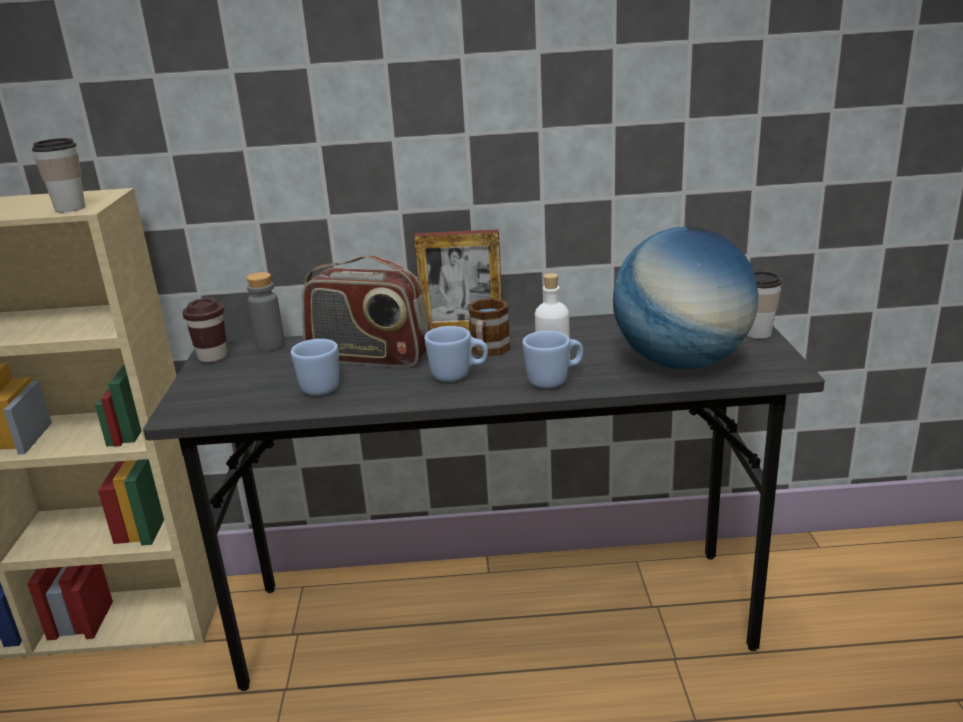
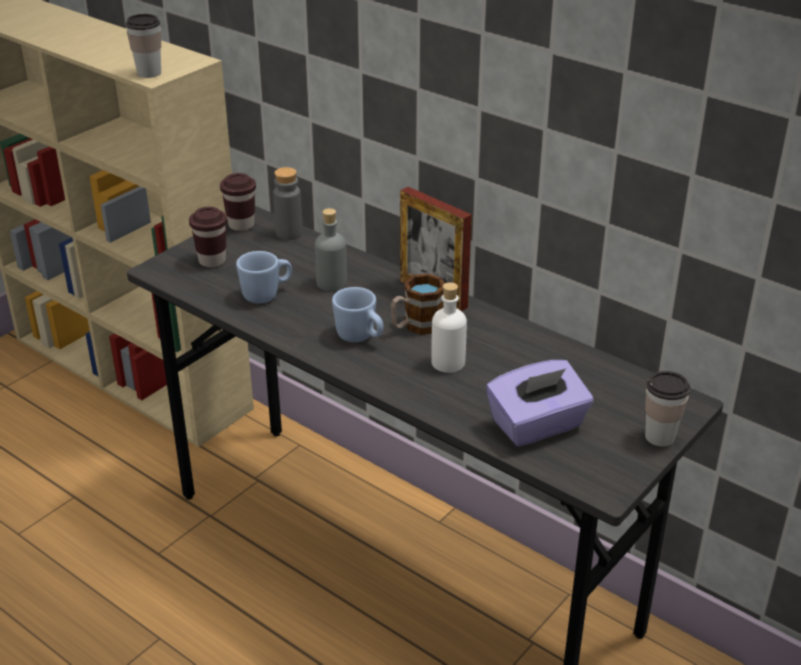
camera: 40 degrees right, 10 degrees up
(227, 387) = (212, 261): none -> brown cup
(369, 357) = (331, 283): radio -> grey bottle
(554, 380) = (415, 383): blue mug -> none
(681, 362) = (537, 425): globe -> purple tissue box

